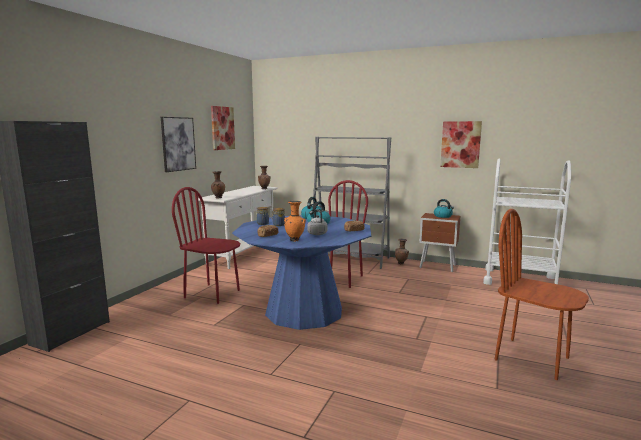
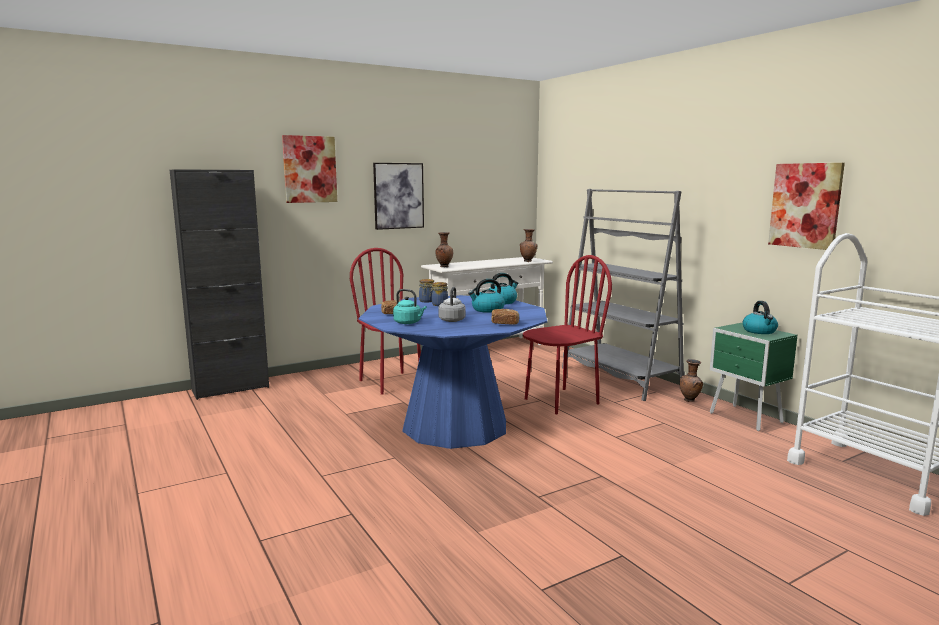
camera: 35 degrees right, 0 degrees up
(222, 128) = (475, 176): picture -> picture (309, 169)
(295, 240) = (409, 323): orange vase -> turquoise kettle
(438, 267) = (746, 418): brown nightstand -> green nightstand
(532, 358) = (669, 579): brown chair -> none

